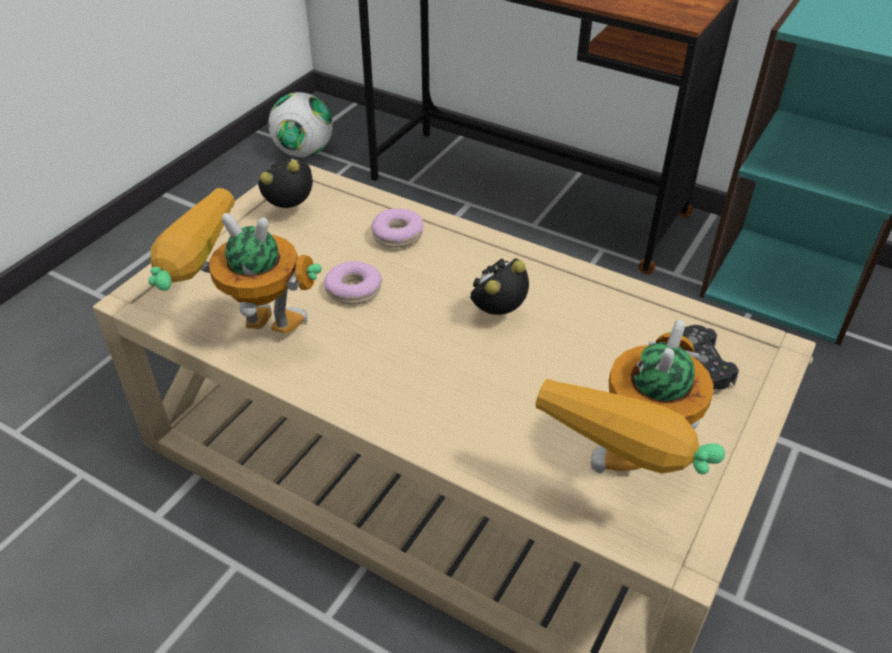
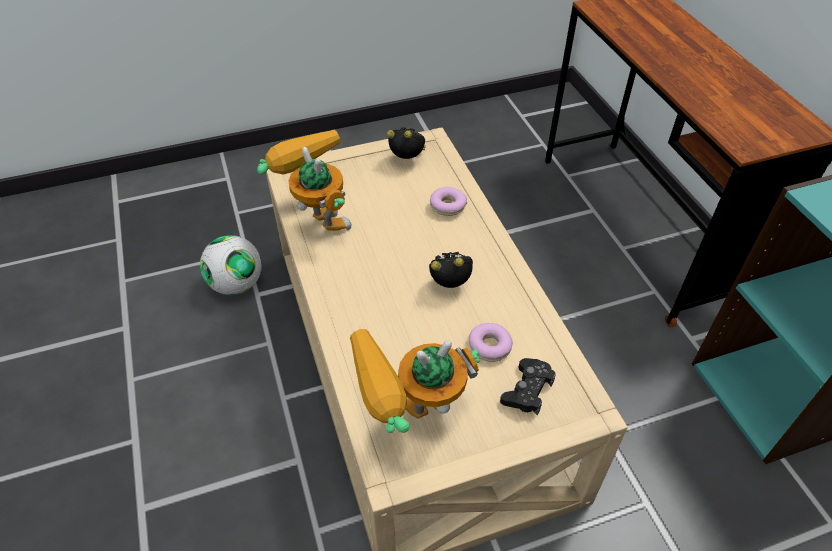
camera: 40 degrees right, 5 degrees up
(304, 152) = (520, 122): football -> football (236, 284)
(353, 290) = (390, 226): donut -> donut (489, 346)

